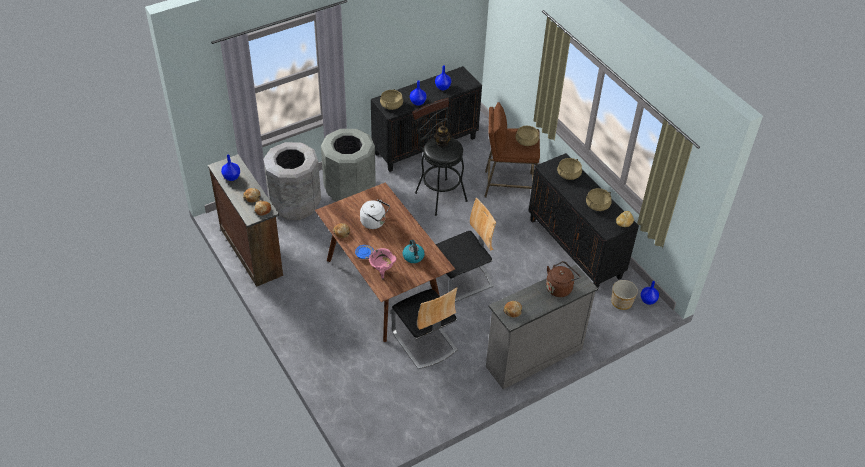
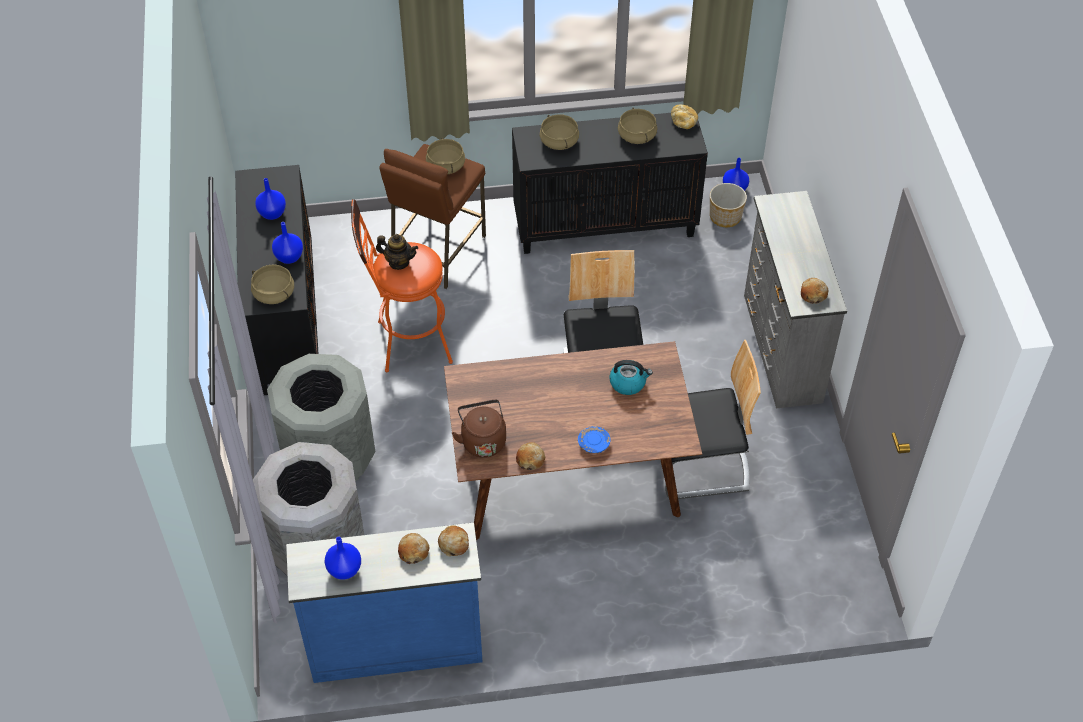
camera: 65 degrees left, 5 degrees up
(252, 251) = (395, 645): brown dresser -> blue dresser
(374, 222) = (529, 408): white kettle -> none
(382, 270) = (639, 431): pink cooking pot -> none
(438, 194) = (407, 343): black stool -> orange stool
(560, 287) = (790, 228): brown kettle -> brown kettle (482, 440)

